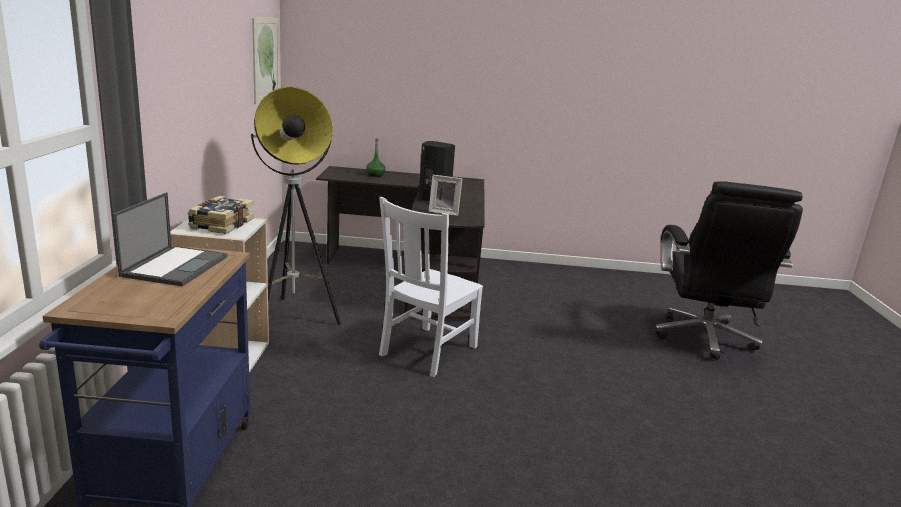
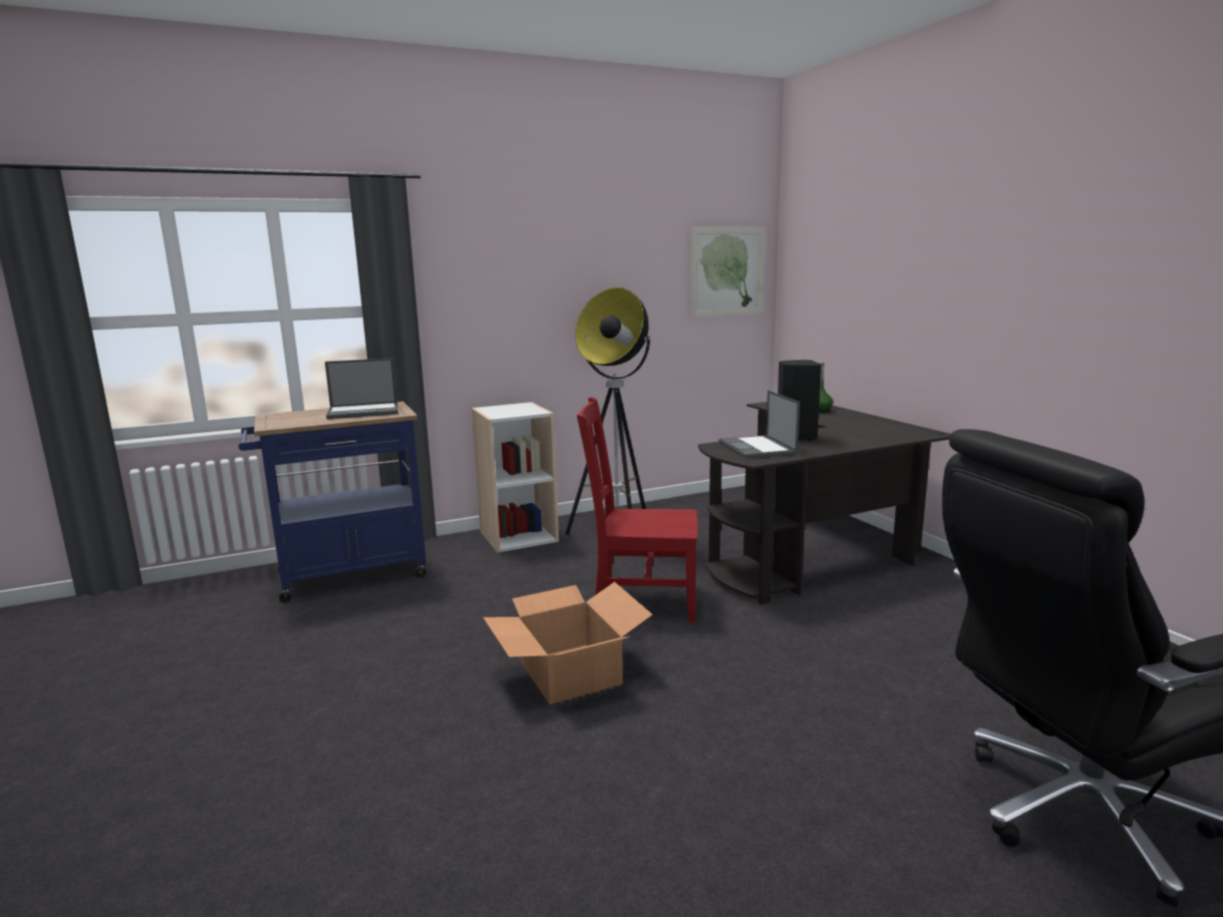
camera: 65 degrees right, 5 degrees down
(221, 224) = (514, 409): book -> none
(426, 352) = (640, 602): white chair -> red chair
(444, 212) = (757, 448): picture frame -> laptop
(503, 409) = (569, 673): none -> cardboard box

